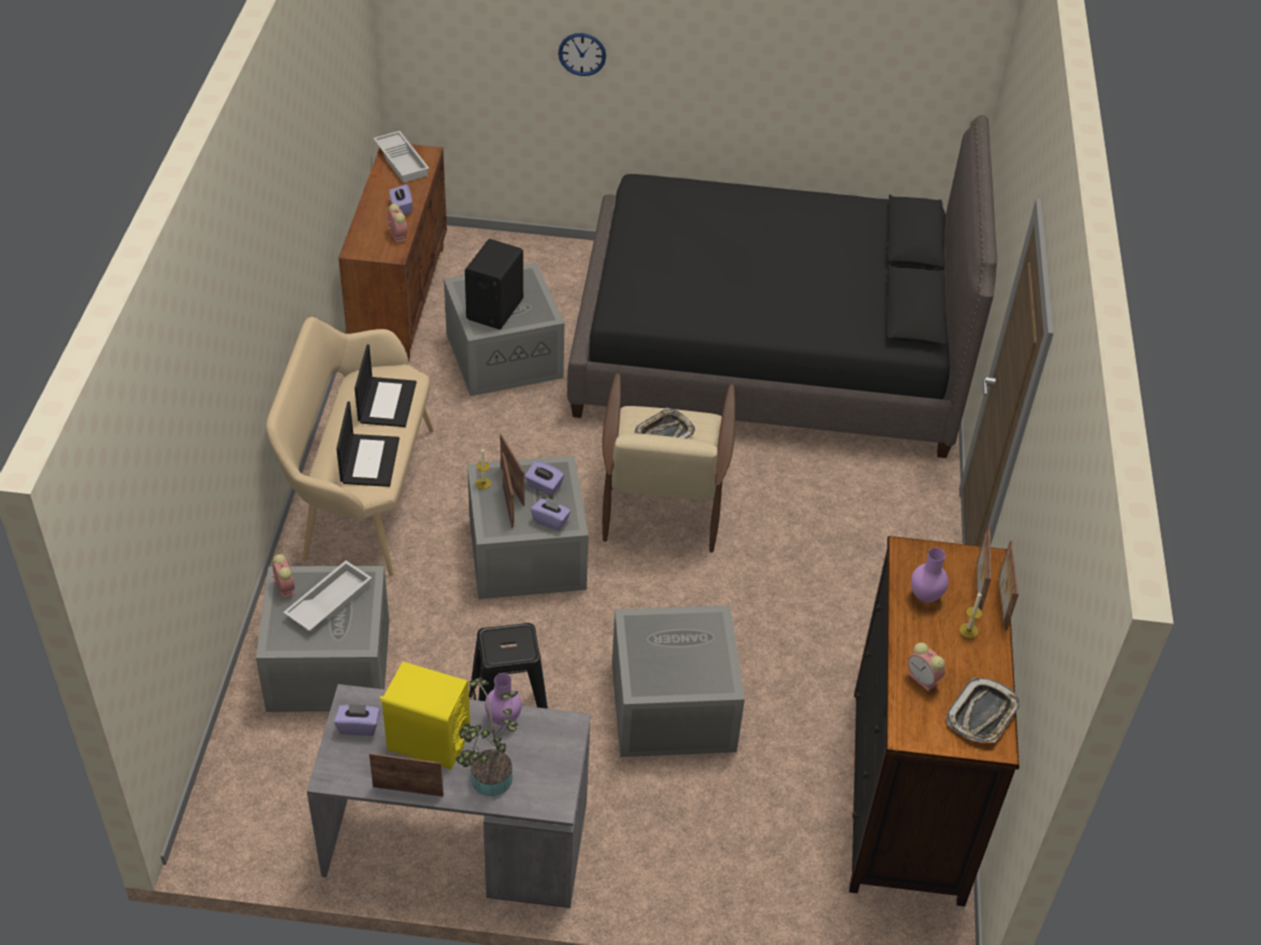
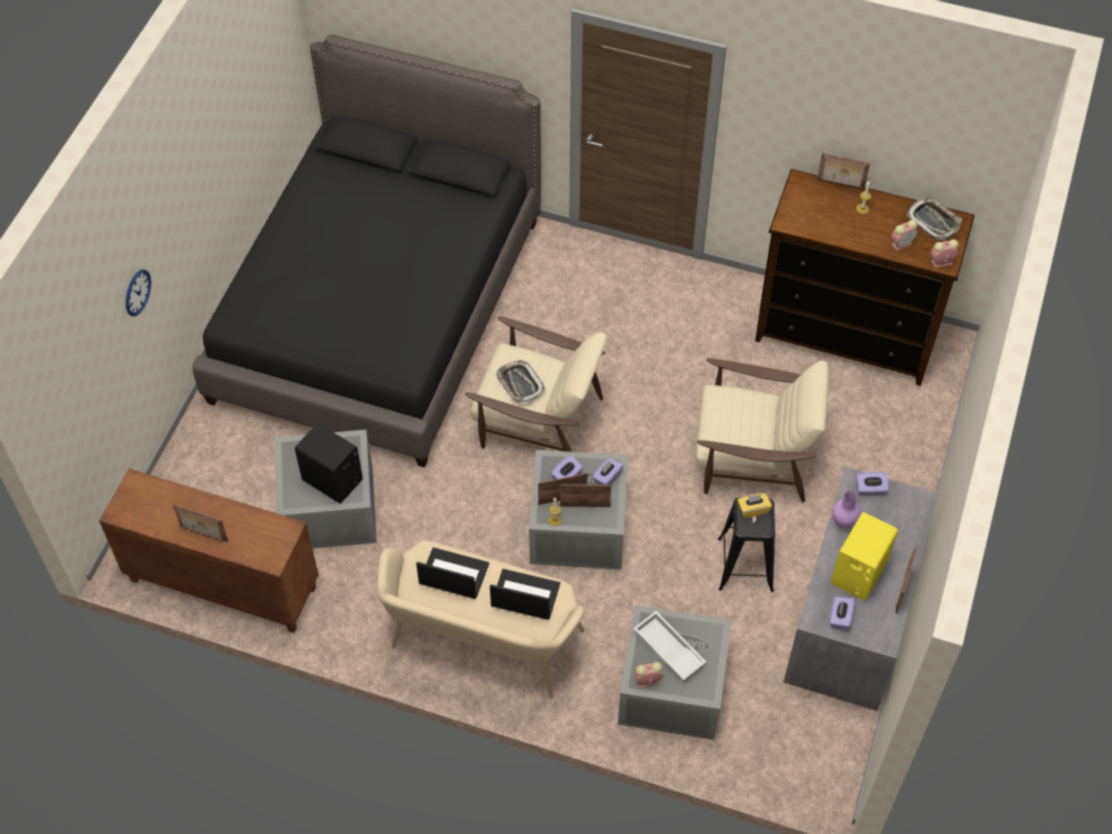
camera: 75 degrees left, 10 degrees up
(397, 235) = (260, 523): alarm clock -> alarm clock (940, 263)
(401, 207) = (217, 515): purple tissue box -> purple tissue box (870, 489)
(402, 161) = (140, 505): white tray -> none
(488, 782) = (899, 539): potted plant -> none
(518, 642) = (753, 510): none -> yellow tissue box
(671, 708) = (752, 457): grey storage box -> beige armchair
(925, 597) = (830, 224): purple vase -> none
(977, 588) = (826, 194): picture frame -> picture frame (204, 534)

